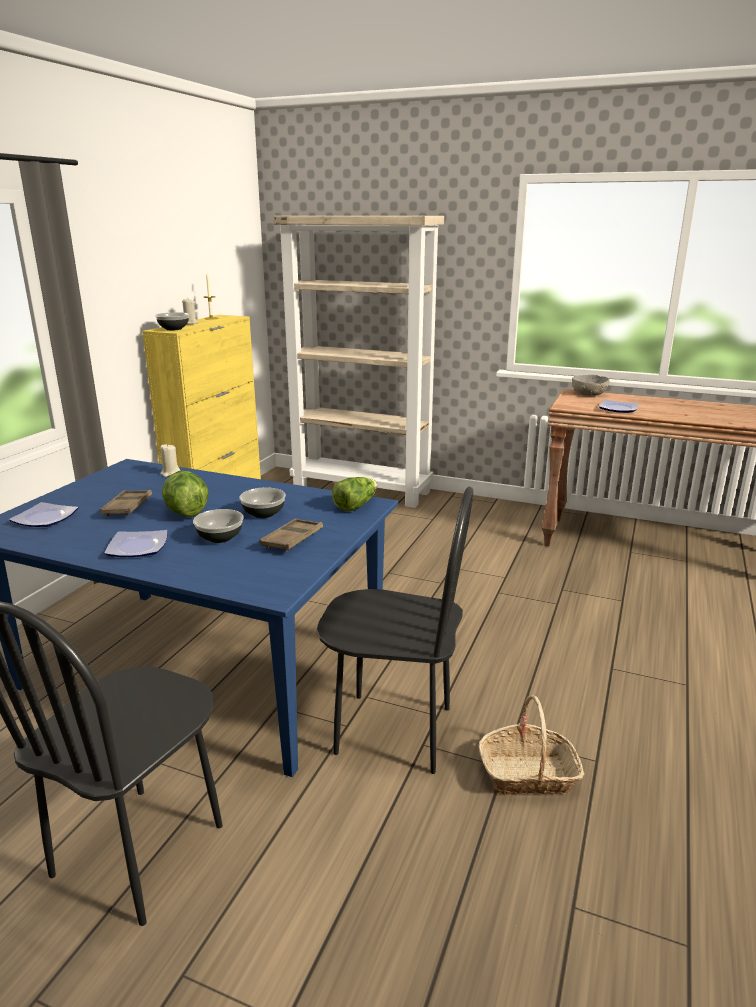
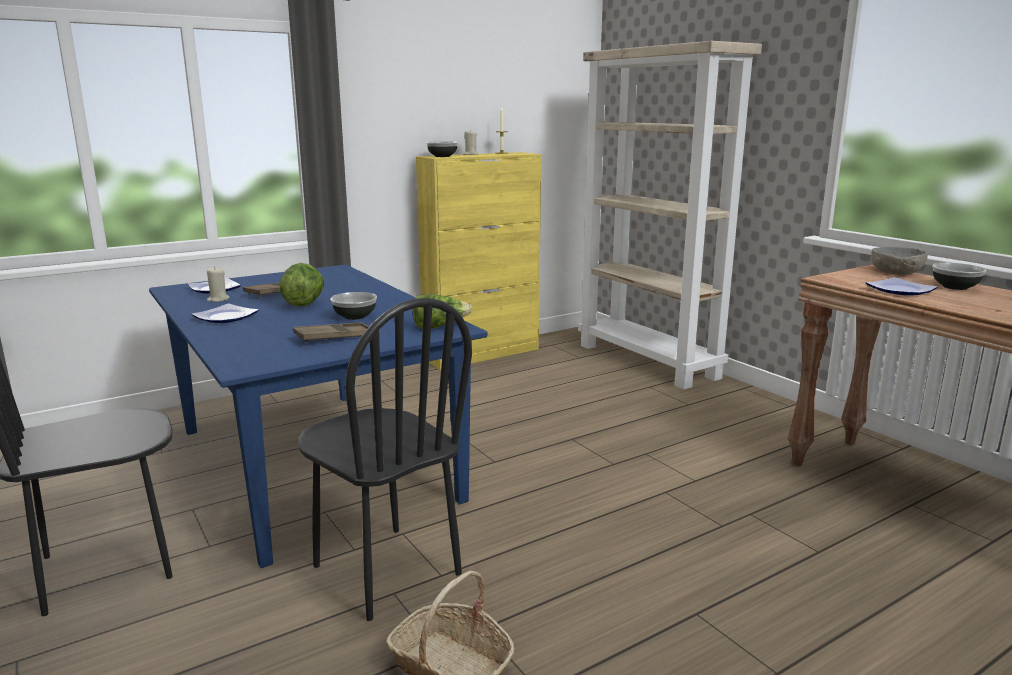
camera: 35 degrees right, 5 degrees down
(170, 473) = (352, 278): beige candle -> beige candle (218, 299)
(220, 538) = (289, 324): bowl -> bowl (955, 287)

